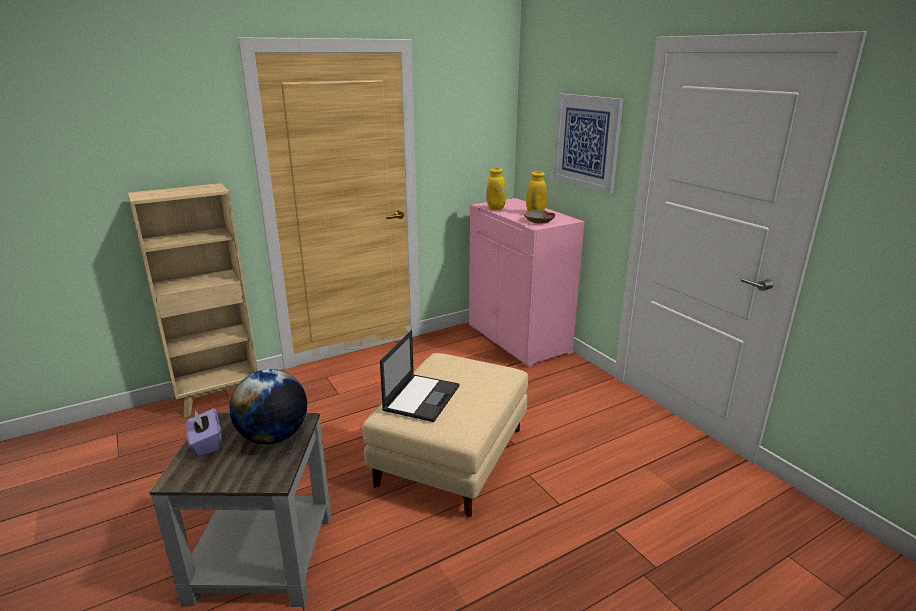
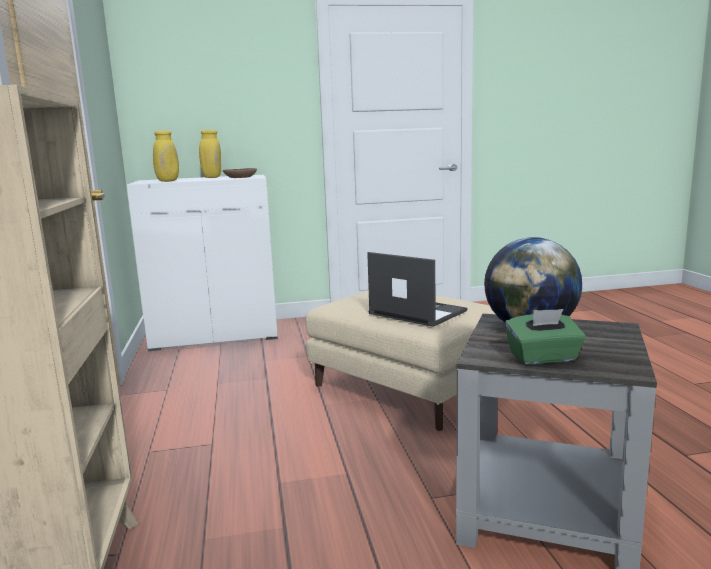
camera: 70 degrees left, 10 degrees down
(206, 444) = (543, 358): purple tissue box -> green tissue box
(519, 339) = (216, 334): pink cabinet -> white cabinet
(586, 141) = (246, 94): picture -> none

